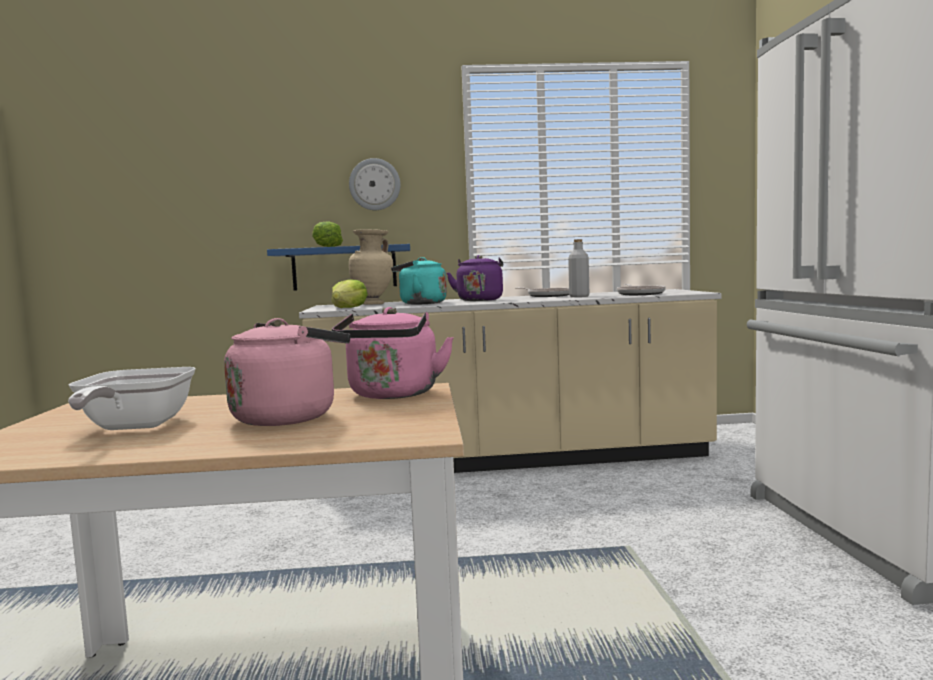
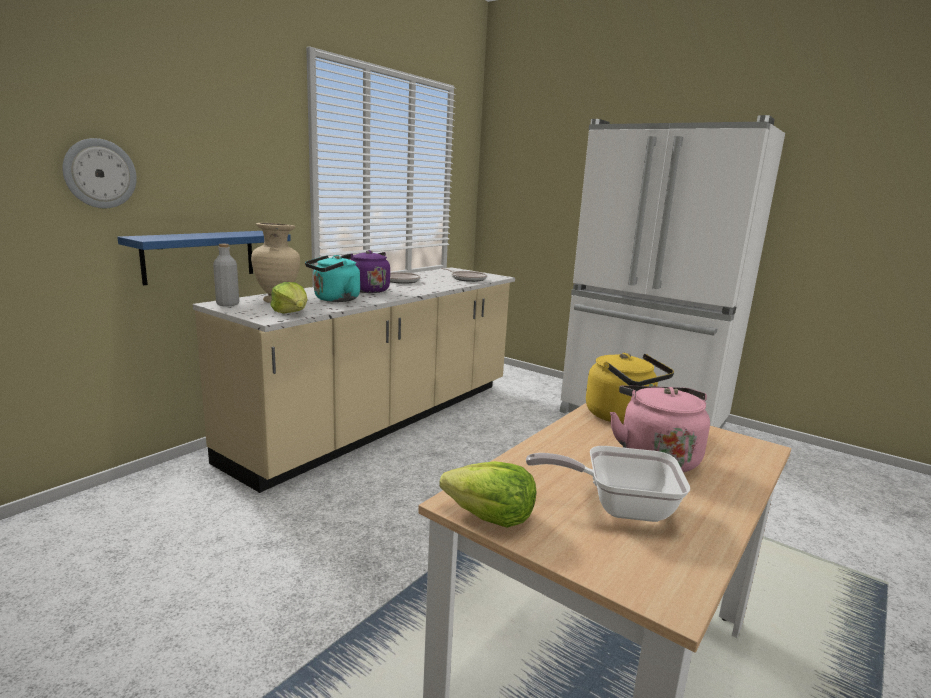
camera: 50 degrees left, 10 degrees up
(133, 427) = (618, 506): frying pan -> frying pan turned 150 degrees clockwise
(326, 247) = (195, 235): lettuce -> lettuce (490, 516)
(374, 184) = (229, 163): wall clock -> wall clock (100, 173)
(392, 395) = (622, 416): pink kettle -> yellow kettle
(579, 296) = (435, 283): grey bottle -> grey bottle (228, 304)

